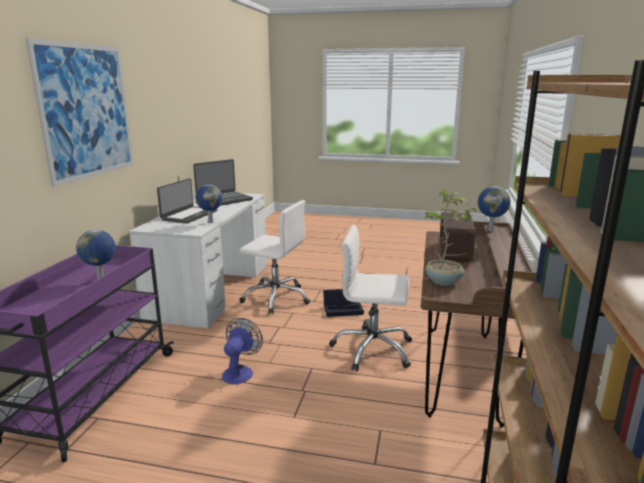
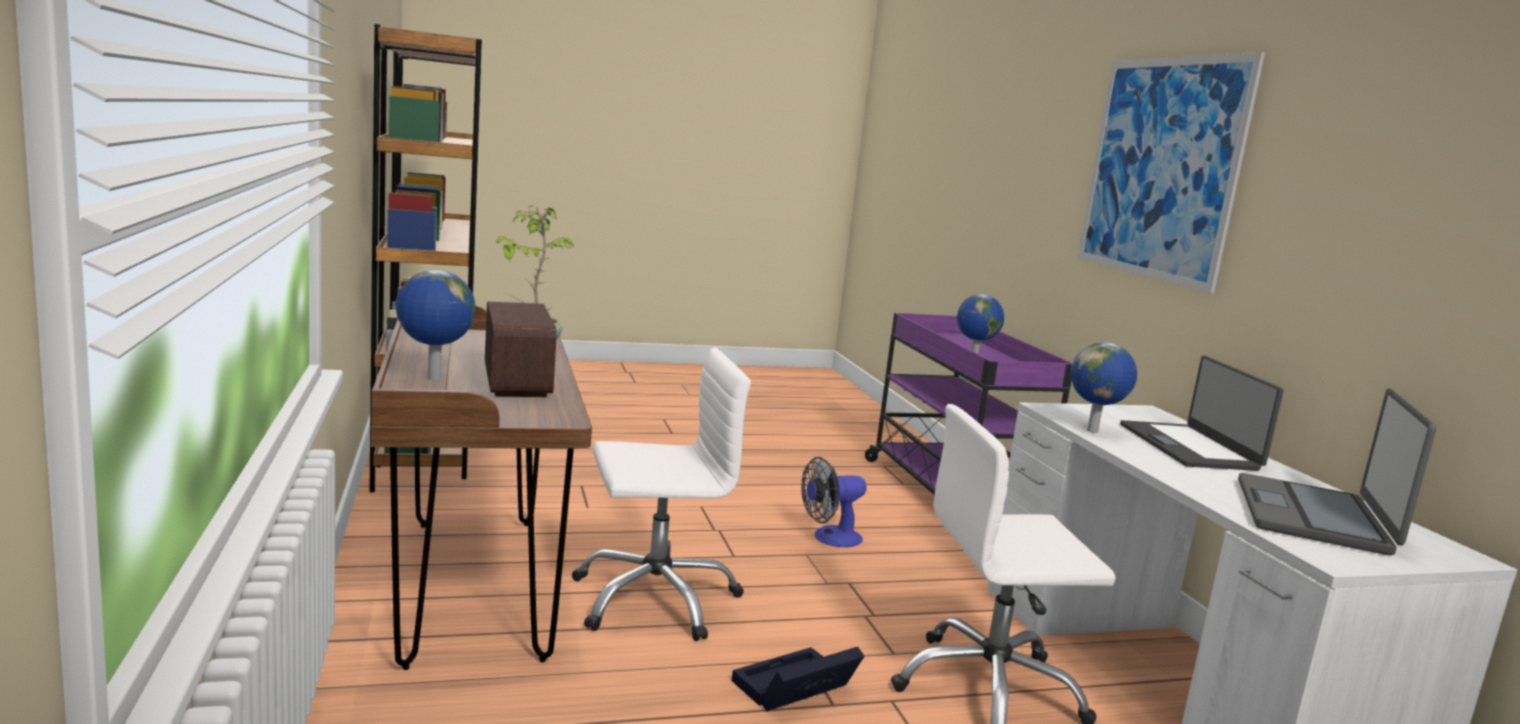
camera: 150 degrees right, 5 degrees down
(240, 371) = (829, 538): fan -> fan turned 75 degrees clockwise

